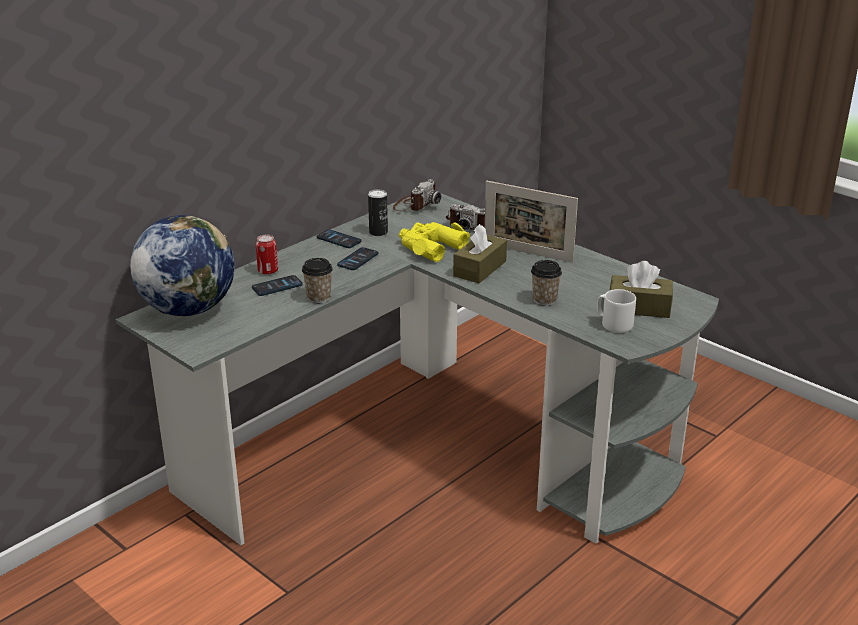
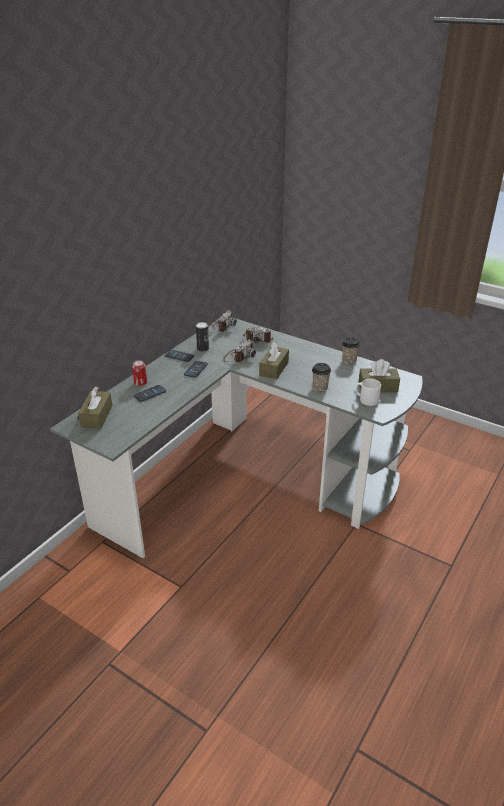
camera: 10 degrees left, 5 degrees up
(188, 309) = (96, 416): globe -> brown tissue box
(318, 297) = (179, 399): cup -> cup (349, 360)
(430, 247) = (238, 356): yellow binoculars -> camera
(528, 252) = (299, 355): picture frame -> none

